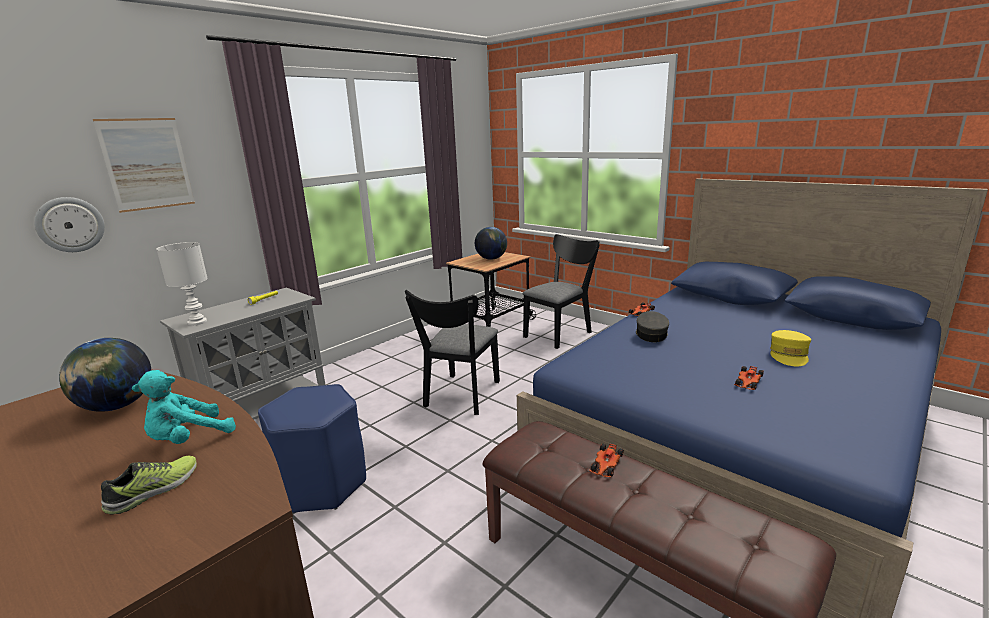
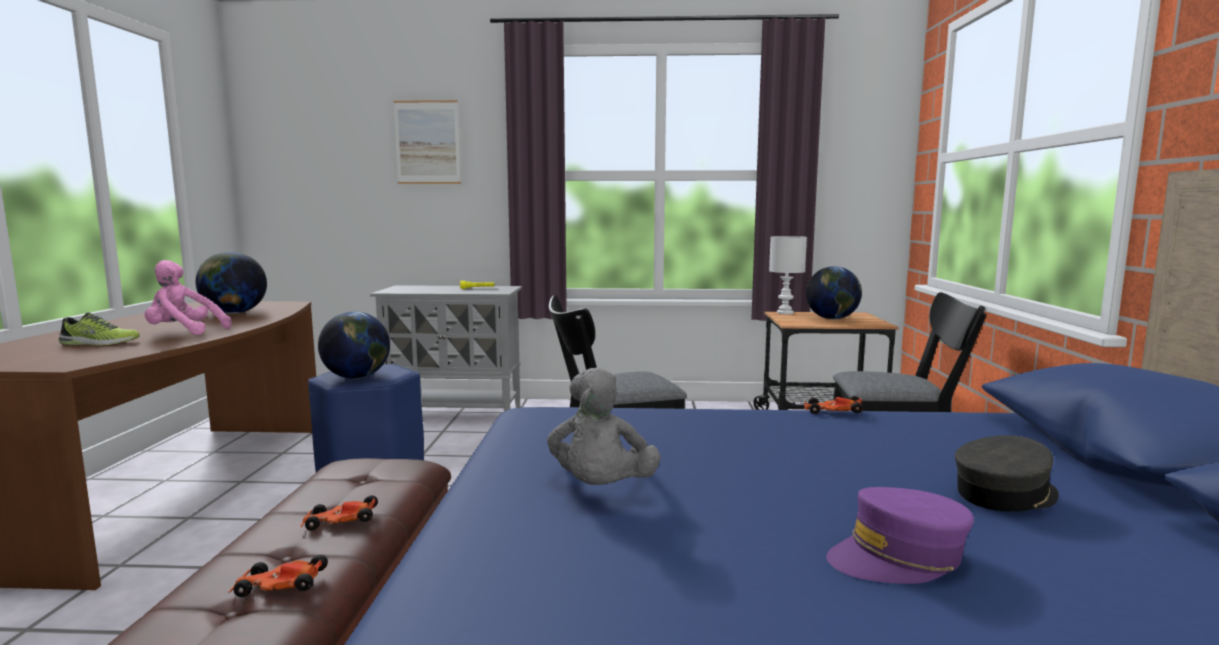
camera: 50 degrees right, 10 degrees down
(70, 224) = (362, 189): wall clock -> none
(188, 439) = (184, 333): turquoise plush toy -> pink plush toy
(198, 322) = (402, 289): white table lamp -> white table lamp (785, 313)
(313, 408) = (357, 377): none -> globe
(650, 334) = (750, 432): grey cap -> grey cap (1005, 494)
(693, 381) = (601, 490): none -> grey plush toy
(748, 382) = (664, 534): toy car -> toy car (279, 586)
(789, 355) = (898, 557): yellow cap -> purple cap

